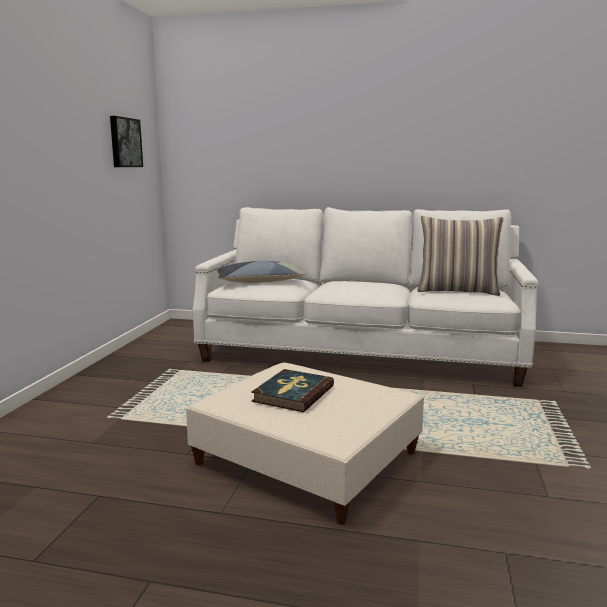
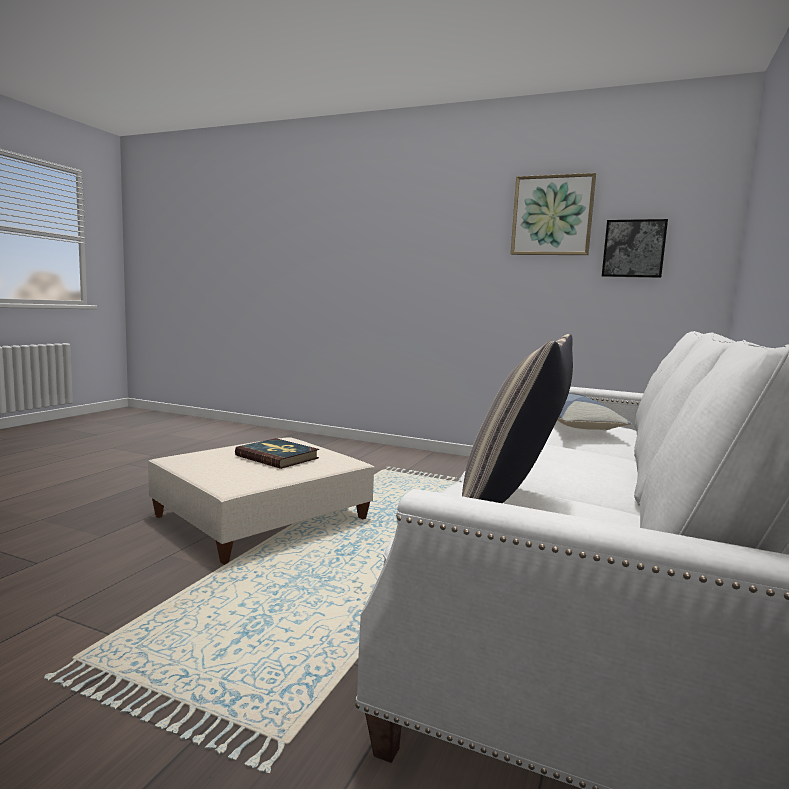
camera: 100 degrees right, 5 degrees down
(79, 104) = (552, 216): none -> picture

